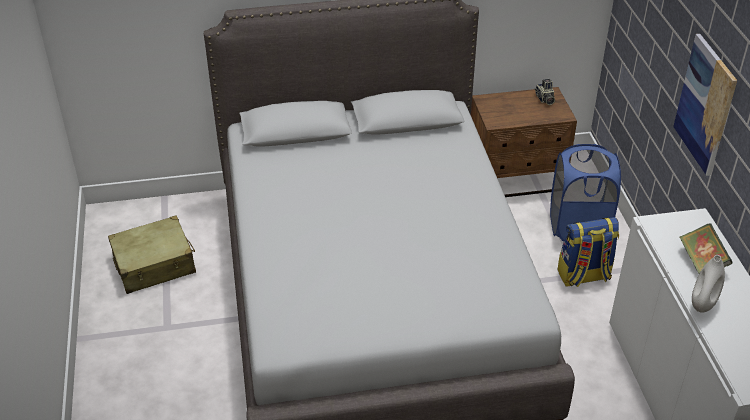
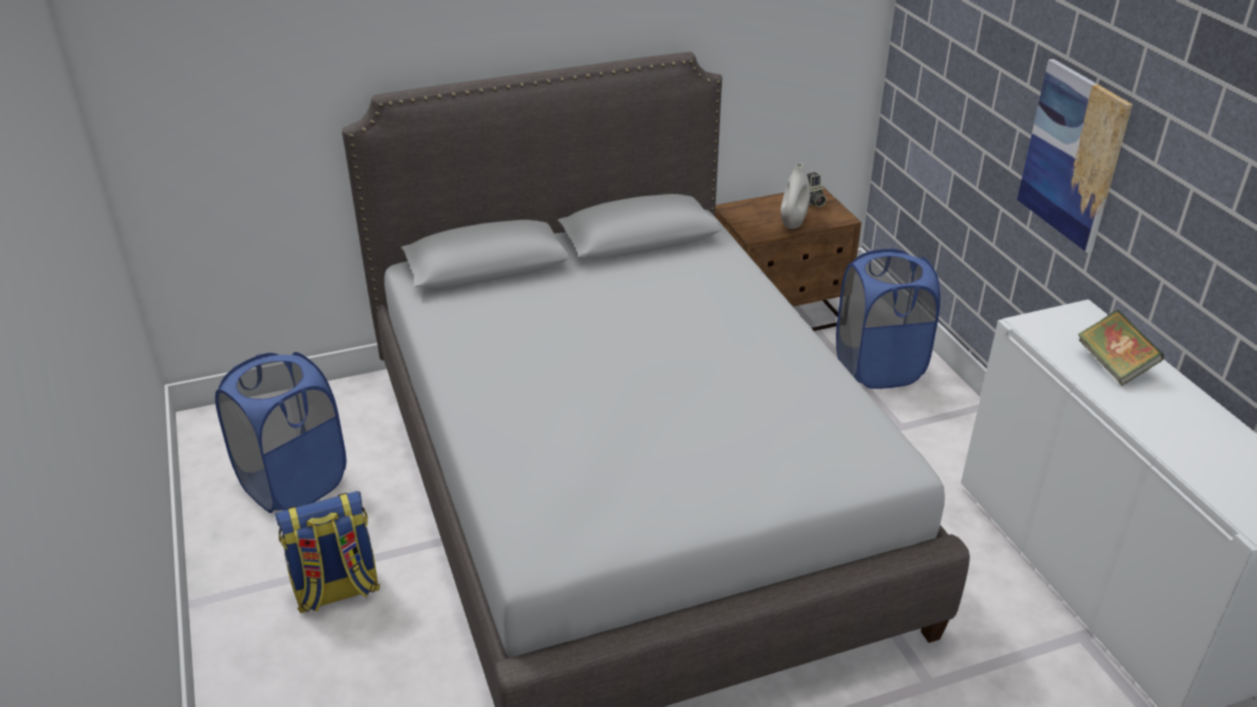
camera: 10 degrees left, 5 degrees down
(154, 265) = (294, 483): beige suitcase -> blue laundry basket
(583, 276) = (905, 428): backpack -> backpack (336, 591)
(703, 303) = (1140, 419): white vase -> white vase (793, 222)

